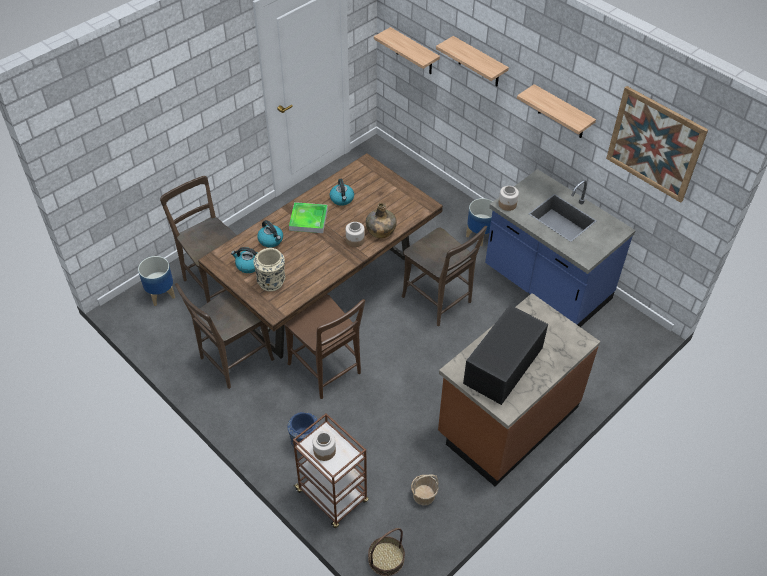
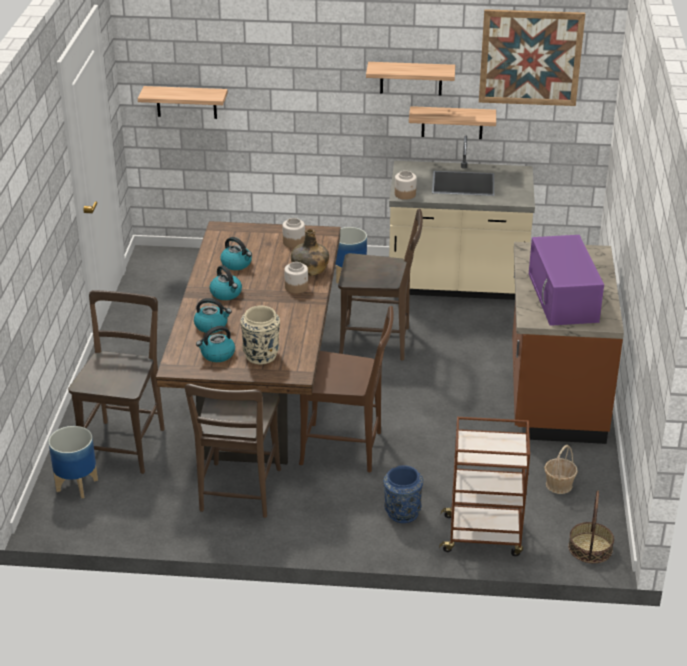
camera: 40 degrees left, 15 degrees down
(214, 282) = (125, 443): brown chair -> brown chair turned 90 degrees clockwise
(308, 220) = (226, 293): tray -> kettle
(324, 451) = (487, 450): jar -> jar (293, 242)
(479, 63) = (287, 71): shelf -> shelf (452, 122)
(503, 366) = (563, 298): black microwave -> purple microwave
(546, 285) = (456, 284): blue counter -> beige counter

